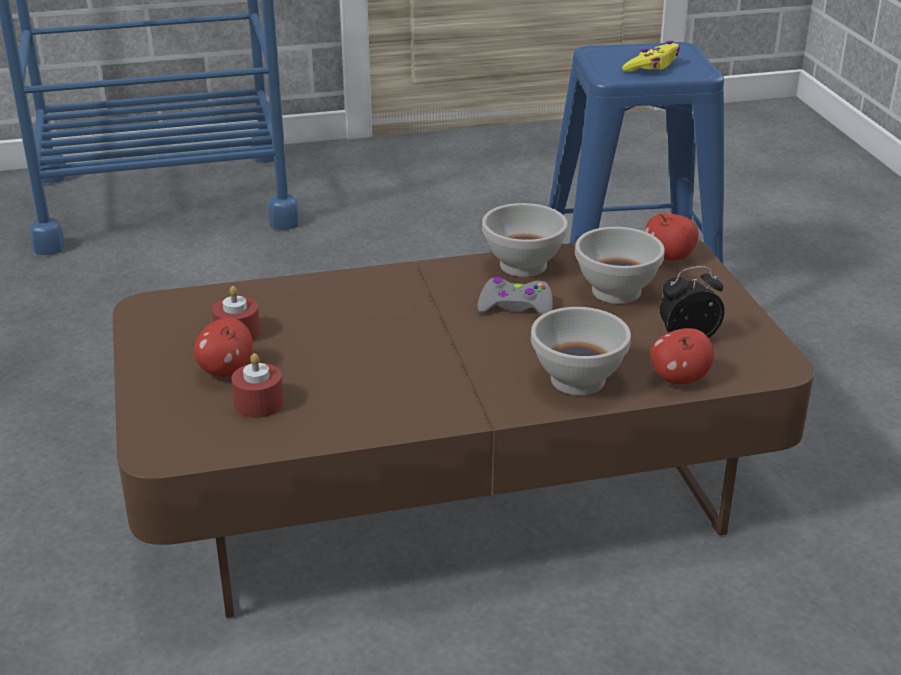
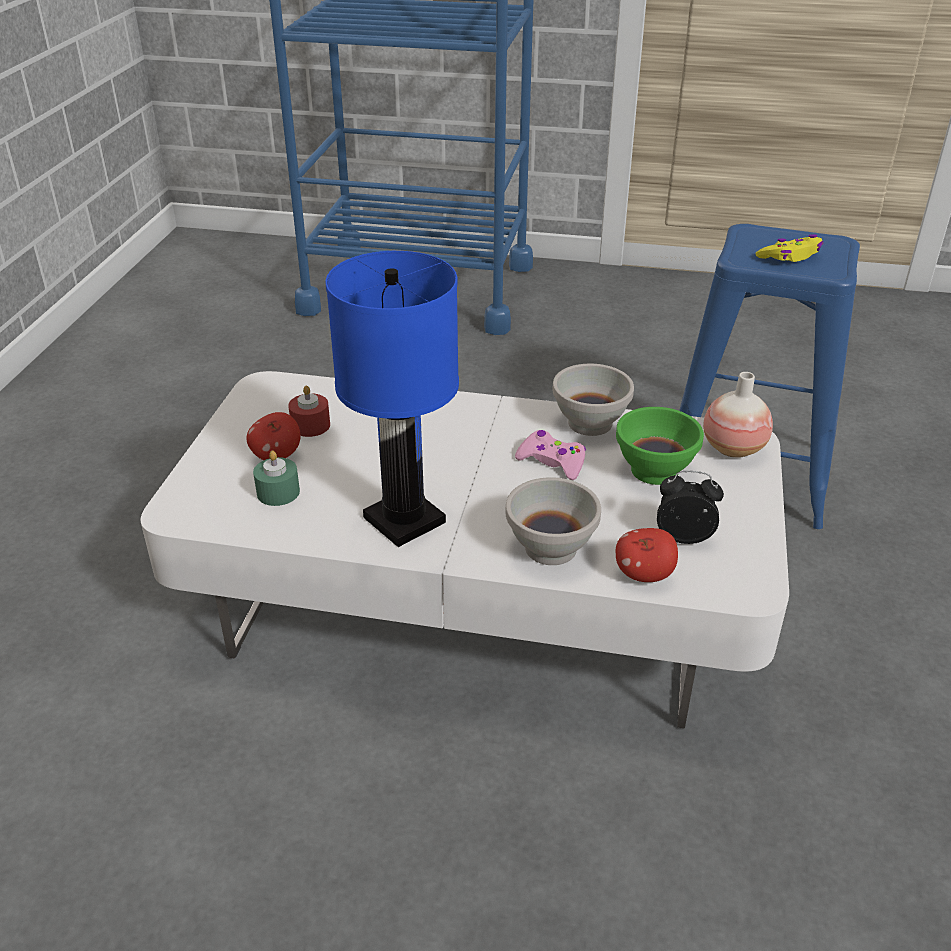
camera: 25 degrees right, 5 degrees up
(259, 403) = (278, 492): red candle -> green candle
(416, 394) = (404, 521): none -> blue table lamp
(450, 483) = (475, 598): brown coffee table -> white coffee table
(515, 307) = (552, 462): grey game controller -> pink game controller
(616, 292) = (654, 471): white bowl -> green bowl
(669, 257) = (733, 448): apple -> vase

